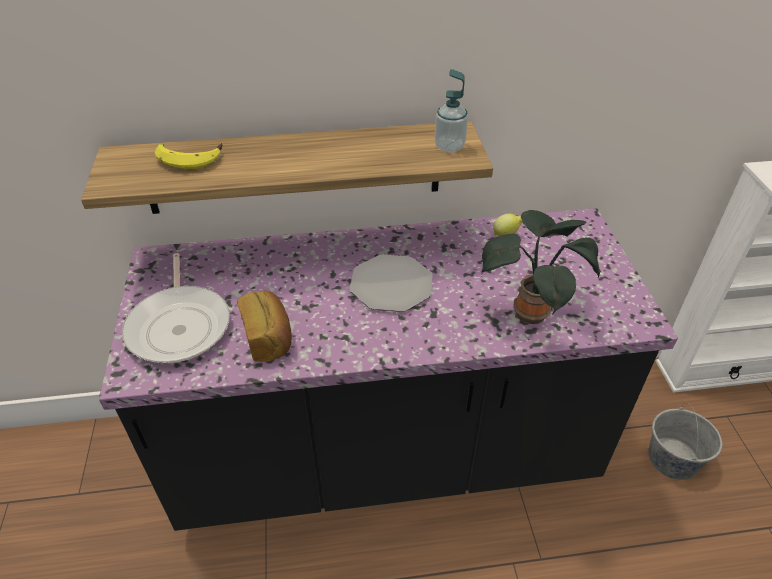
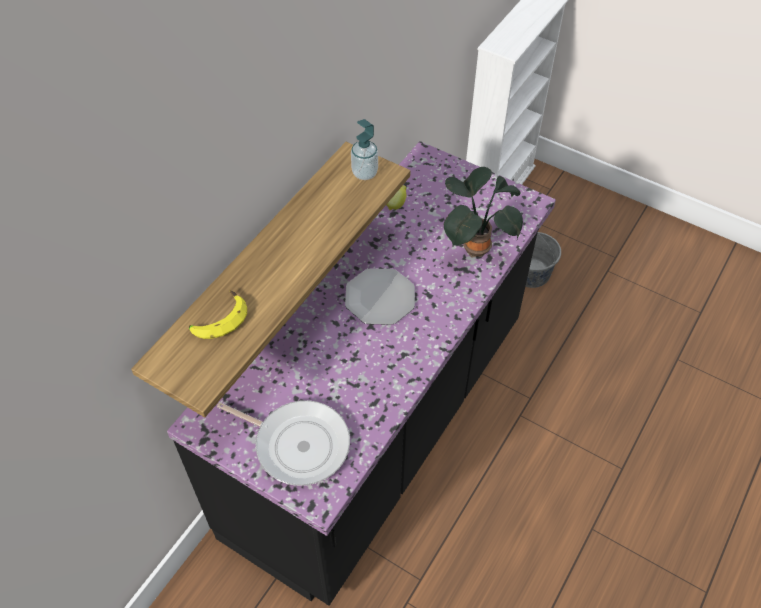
camera: 50 degrees left, 10 degrees up
(268, 337) = (362, 397): bread -> none

